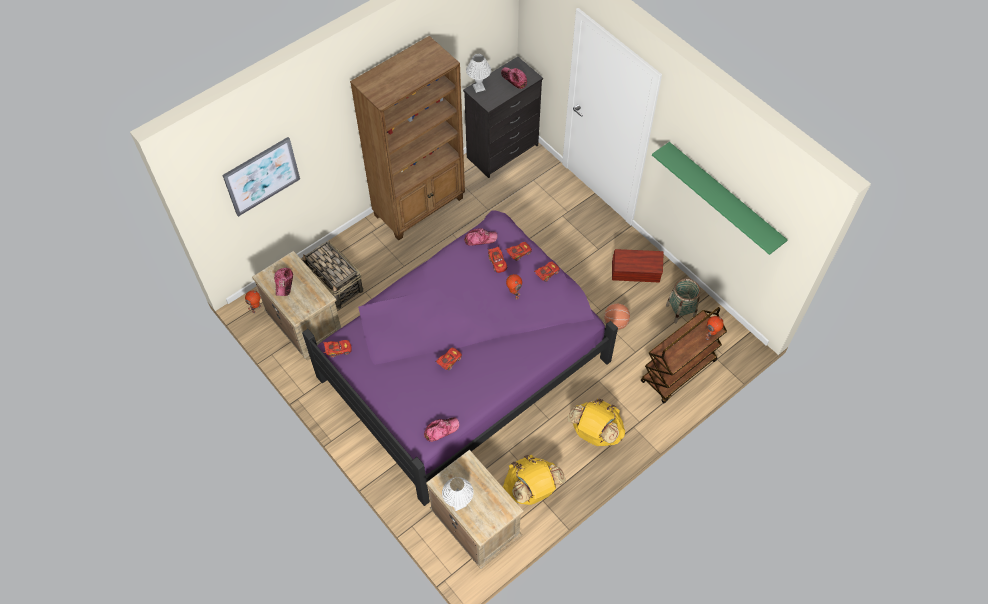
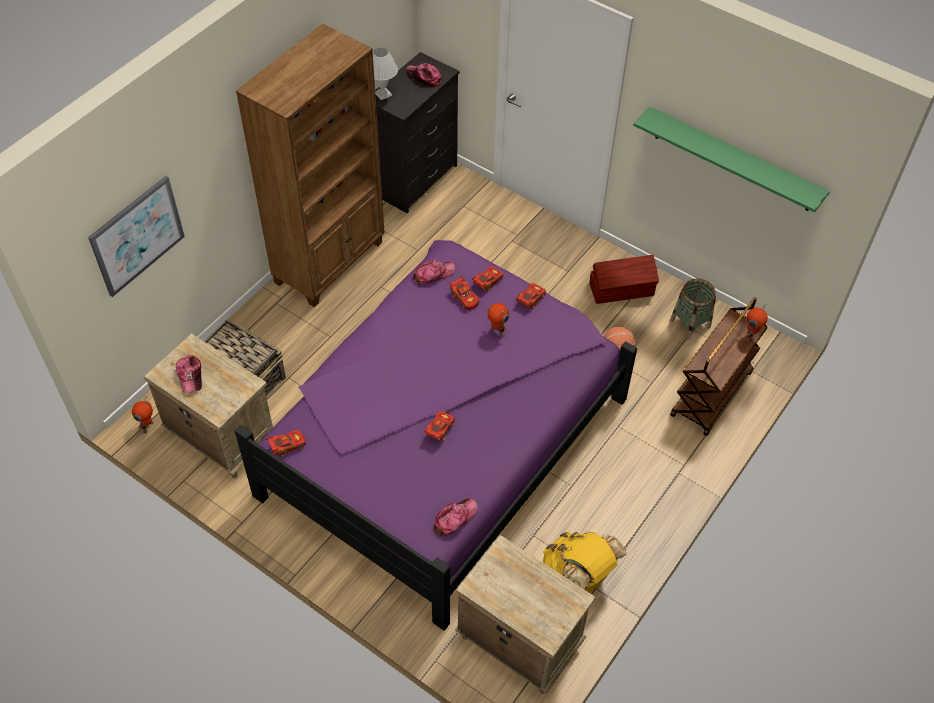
camera: 15 degrees left, 5 degrees down
(459, 503) = (508, 607): white table lamp -> none
(595, 433) = (634, 490): yellow backpack -> none

